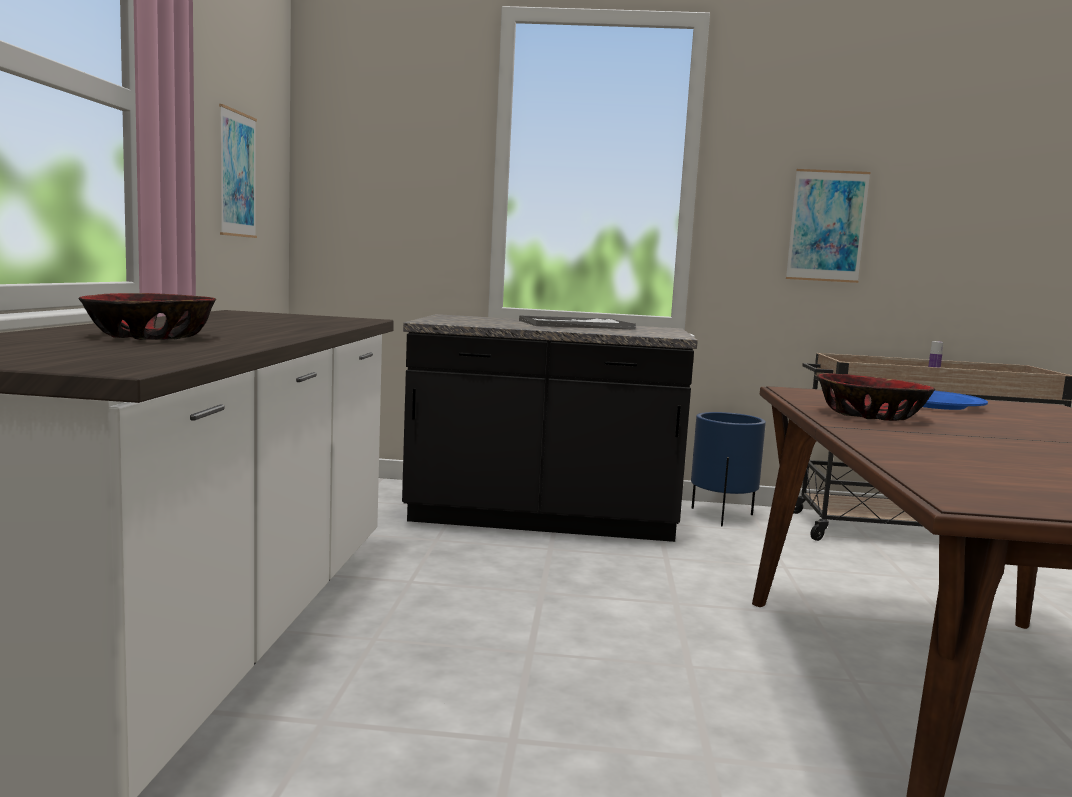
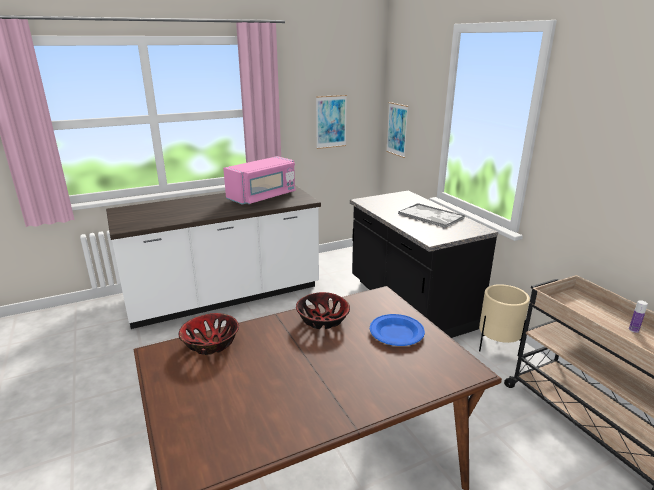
camera: 60 degrees right, 15 degrees up
(150, 337) = (187, 209): bowl -> bowl (210, 344)
(253, 320) = (263, 197): none -> pink microwave
(722, 516) = (497, 347): blue planter -> beige planter
(827, 226) = (610, 186): picture -> picture (397, 129)

